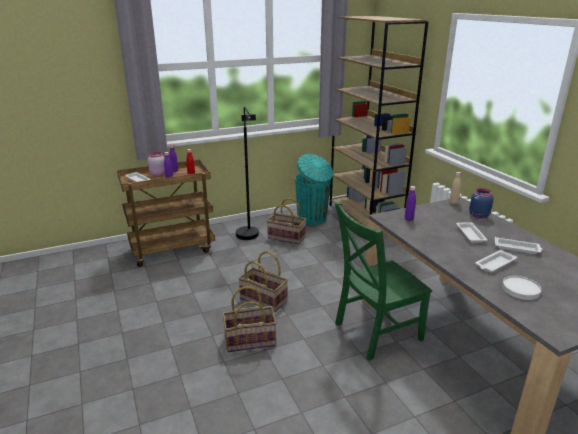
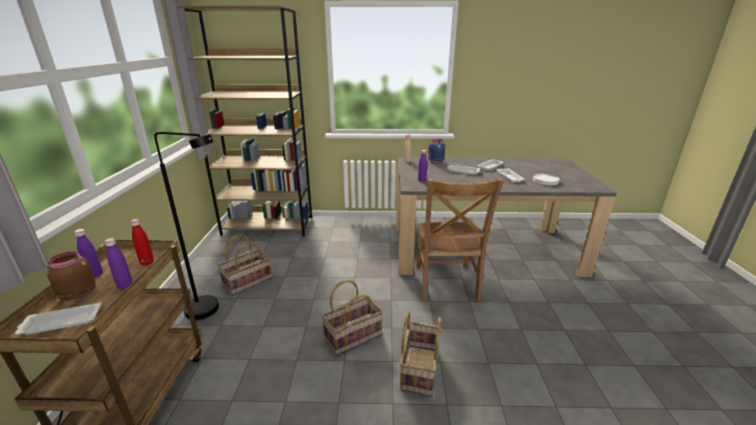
camera: 65 degrees left, 0 degrees up
(158, 174) = (78, 294): pink jar -> brown jar
(312, 219) = (232, 253): turquoise trash can -> none
(375, 332) = (446, 284): green chair -> brown chair

